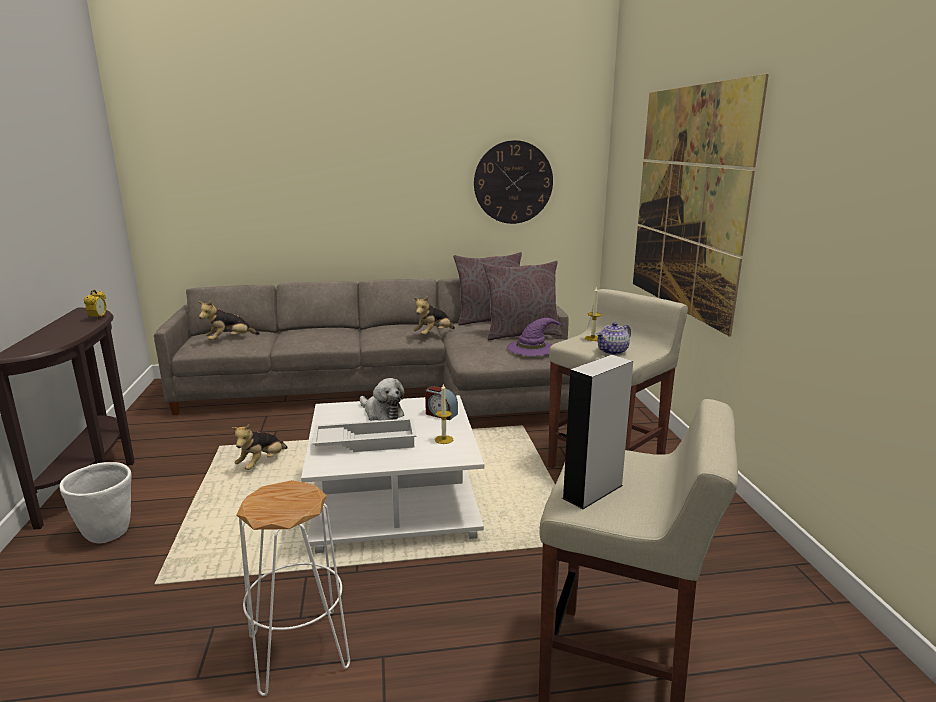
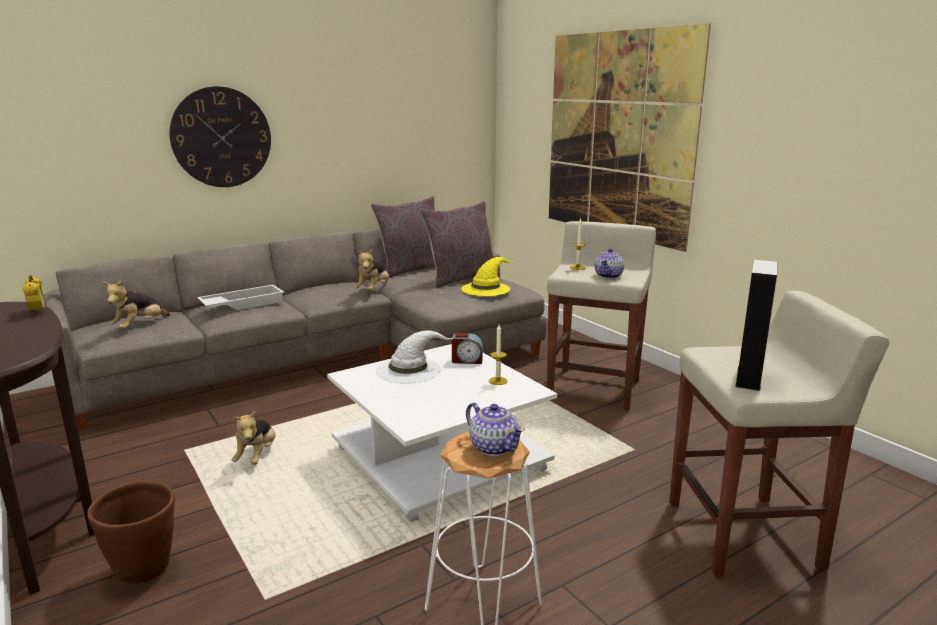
camera: 25 degrees left, 0 degrees up
(108, 534) = (144, 571): white planter -> brown planter
(290, 501) = (494, 447): none -> teapot
(366, 441) = (428, 397): white tray -> white tray (242, 304)
(382, 413) = (409, 370): plush toy -> white hat
(513, 182) = (414, 125): wall clock -> wall clock (221, 137)
(531, 347) = (486, 288): purple hat -> yellow hat

